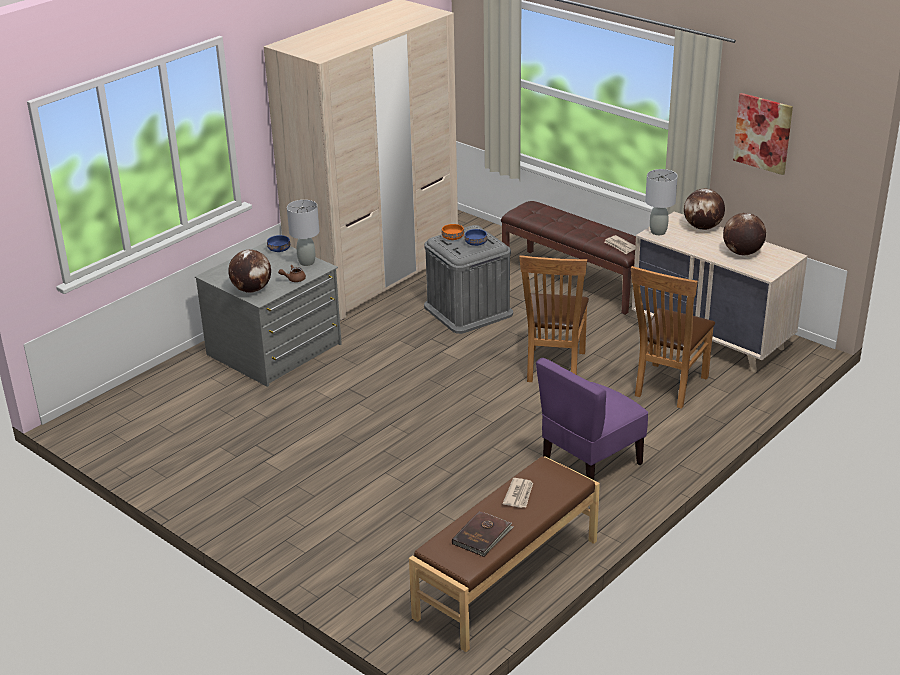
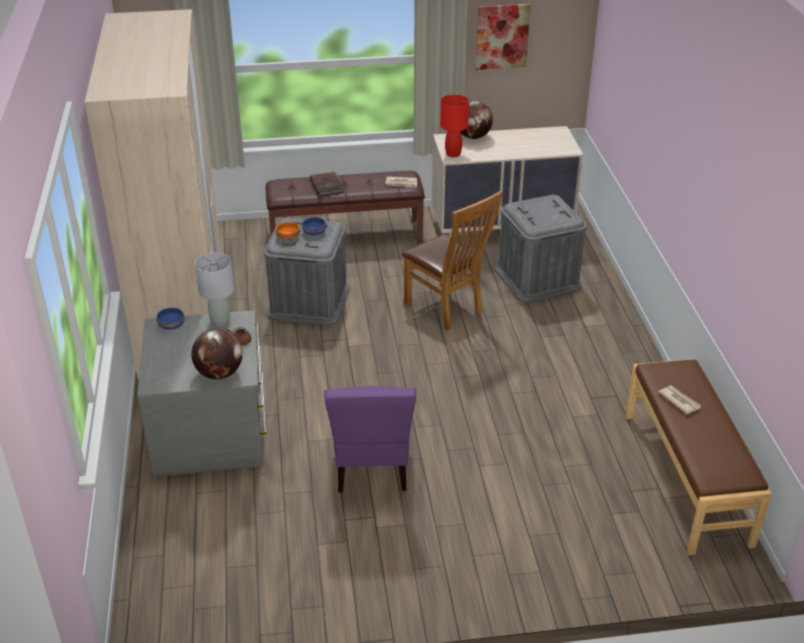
camera: 50 degrees left, 5 degrees up
(482, 536) = (716, 446): brown book -> brown book (327, 185)
(590, 464) = (588, 361): purple chair -> purple chair (372, 465)
(658, 232) = (453, 154): grey table lamp -> red table lamp
(667, 388) = (537, 278): brown chair -> grey storage box
(742, 253) = (530, 143): globe -> none

